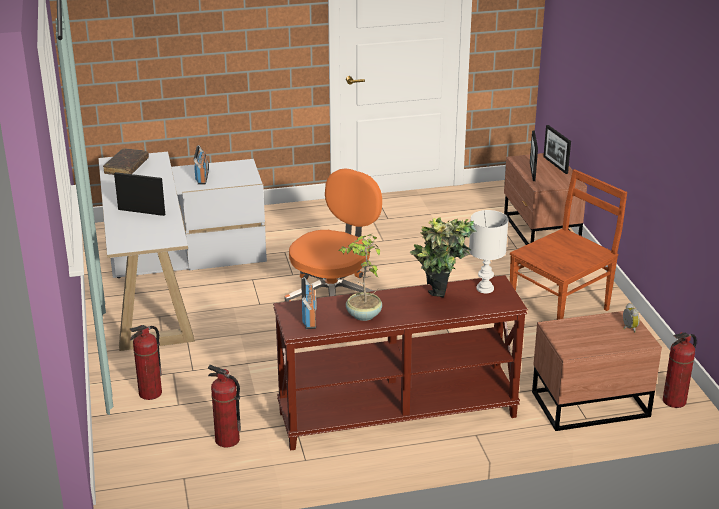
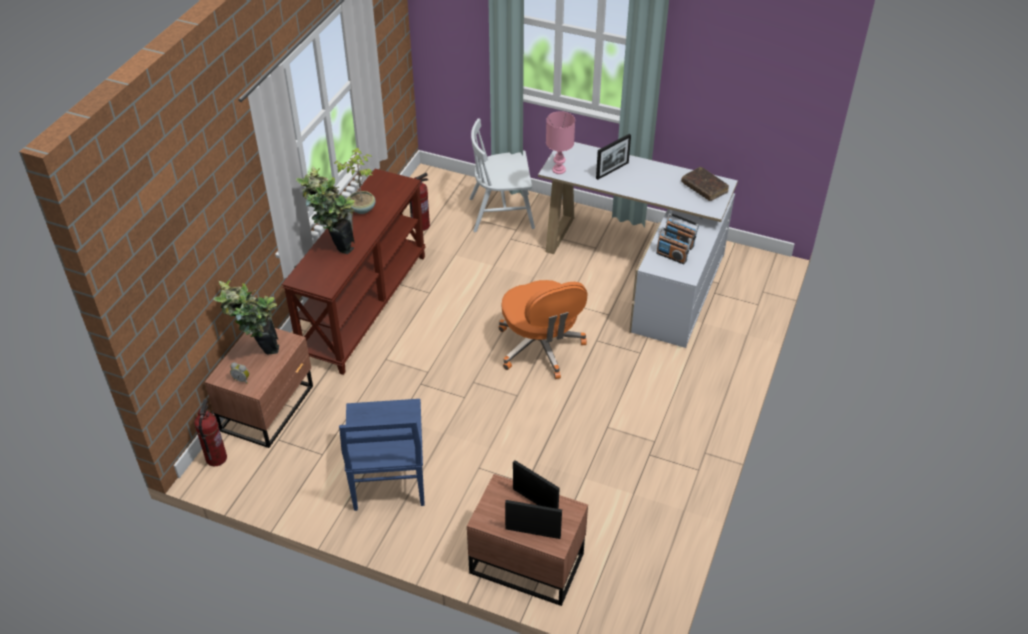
camera: 125 degrees right, 15 degrees up
(150, 393) = (502, 213): fire extinguisher -> white chair
(169, 237) = (558, 170): none -> pink table lamp
(309, 318) = (385, 186): radio -> radio (671, 256)
(485, 289) = (326, 278): white table lamp -> none
(560, 308) = (388, 478): brown chair -> blue chair
(590, 337) = (257, 352): none -> potted plant

